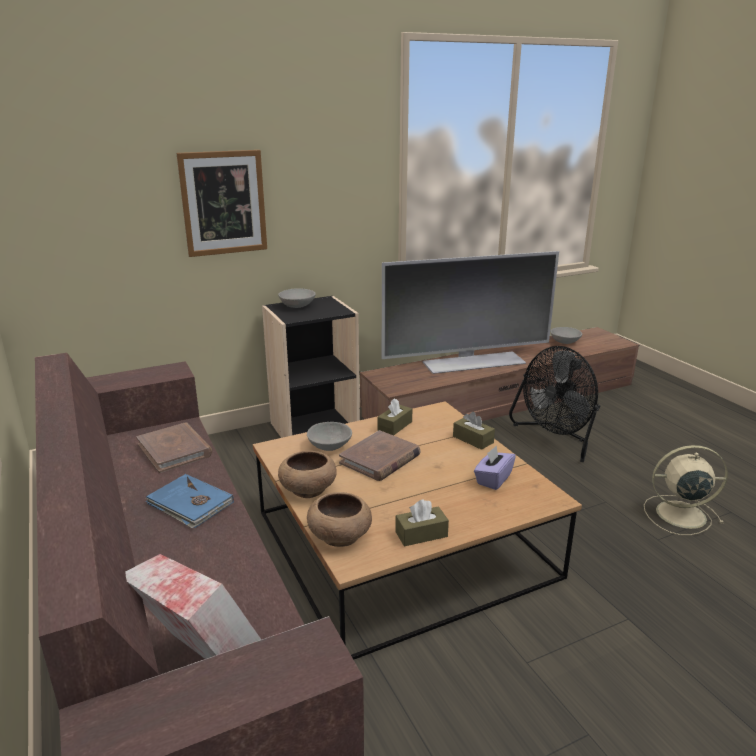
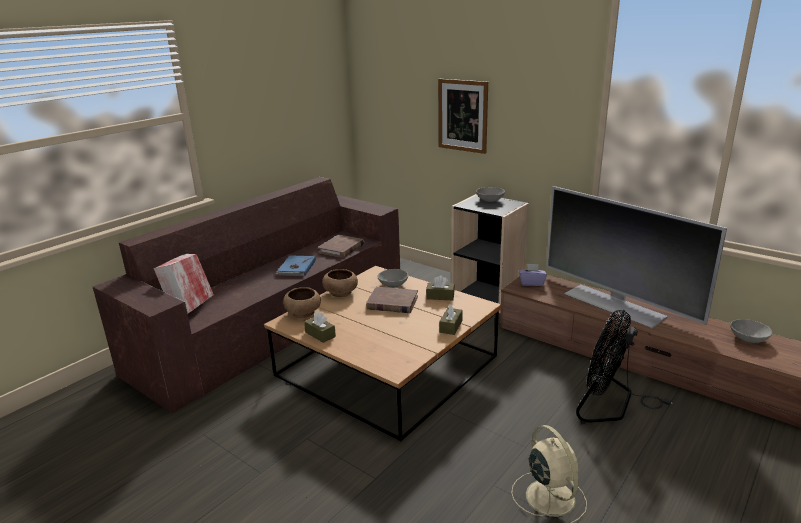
camera: 65 degrees right, 0 degrees up
(493, 479) = (402, 344): purple tissue box -> purple tissue box (531, 283)

